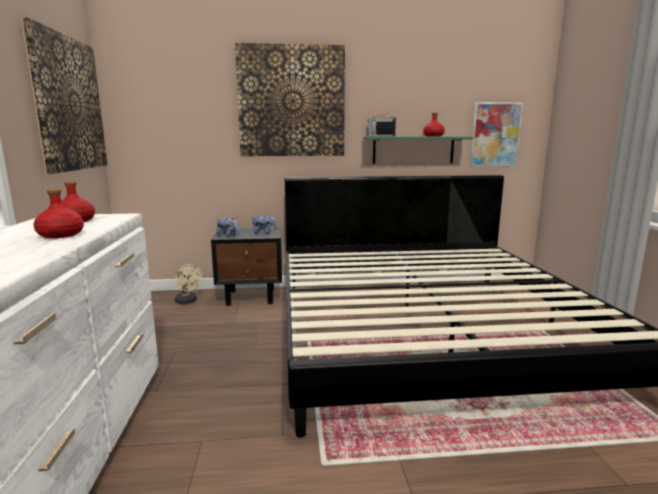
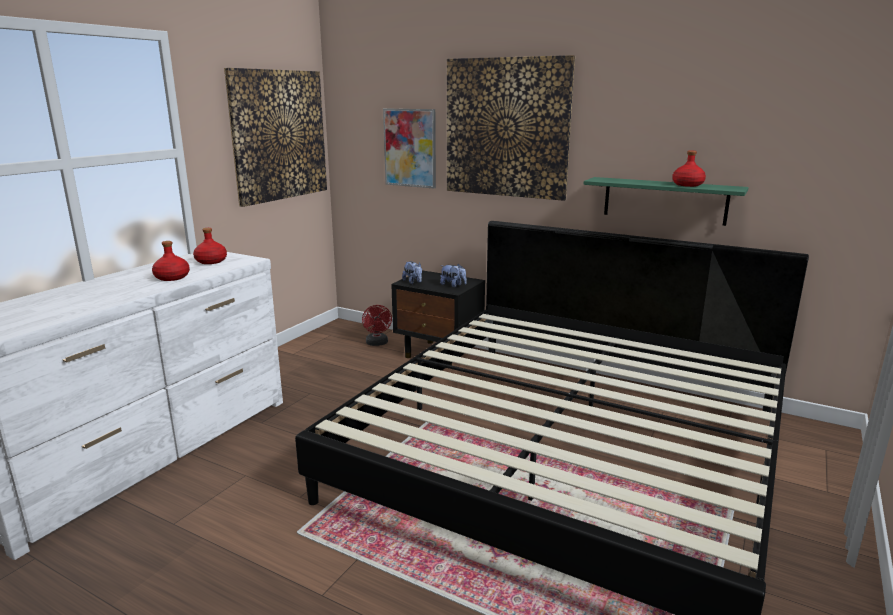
camera: 35 degrees right, 5 degrees up
(188, 301) = (377, 343): beige fan -> red fan
(381, 136) = (610, 179): radio -> none
(495, 135) = (808, 188): picture -> picture (410, 148)

